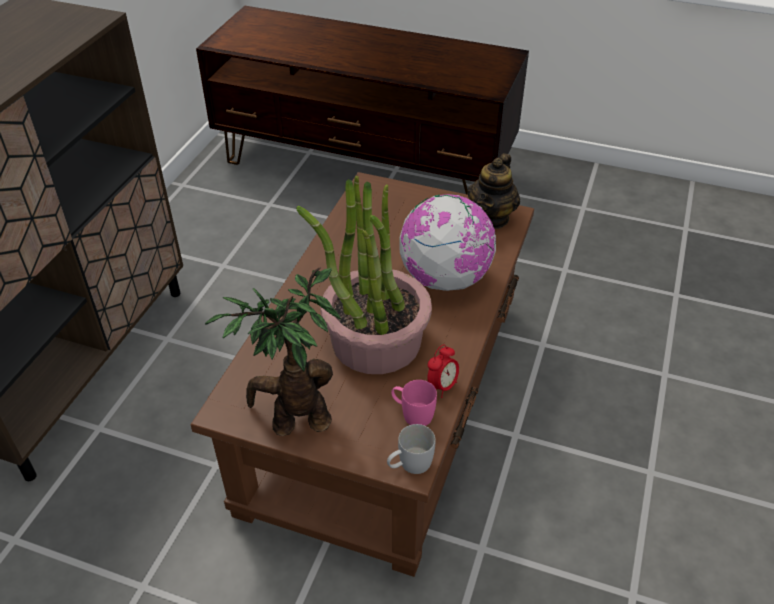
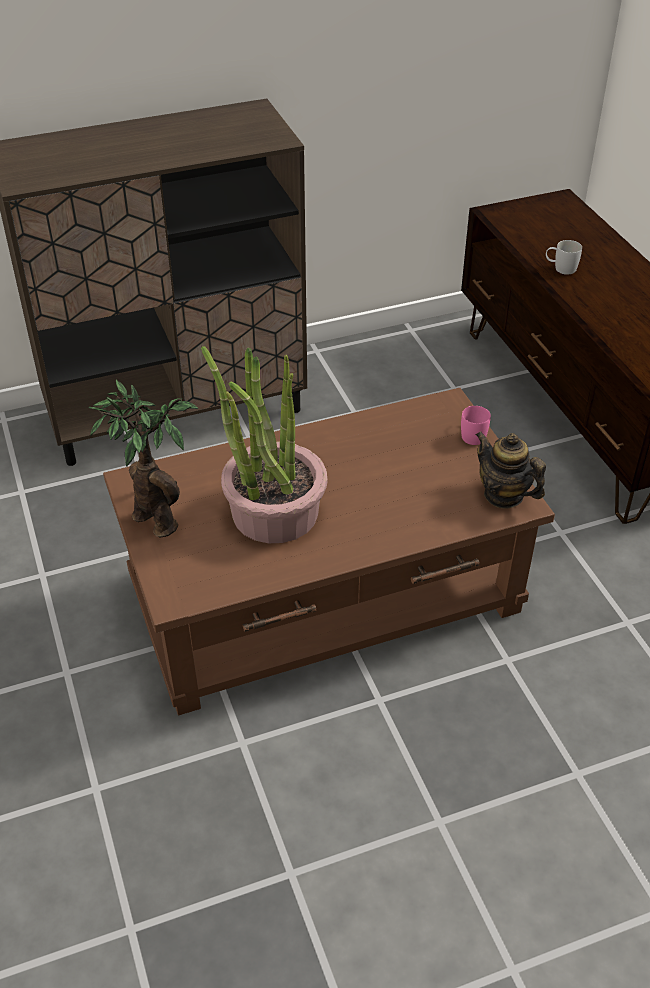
camera: 50 degrees right, 0 degrees up
(409, 464) = (172, 599): white mug -> white mug (560, 268)
(412, 413) = (222, 573): pink mug -> pink mug (472, 434)
(442, 386) = (267, 574): alarm clock -> none
(445, 279) = (389, 510): globe -> none
(492, 218) = (504, 495): teapot -> teapot turned 60 degrees clockwise

